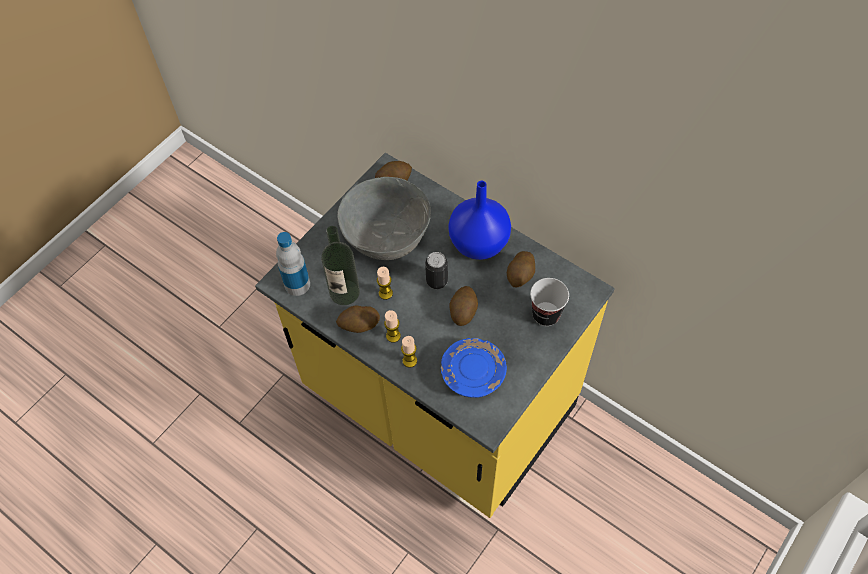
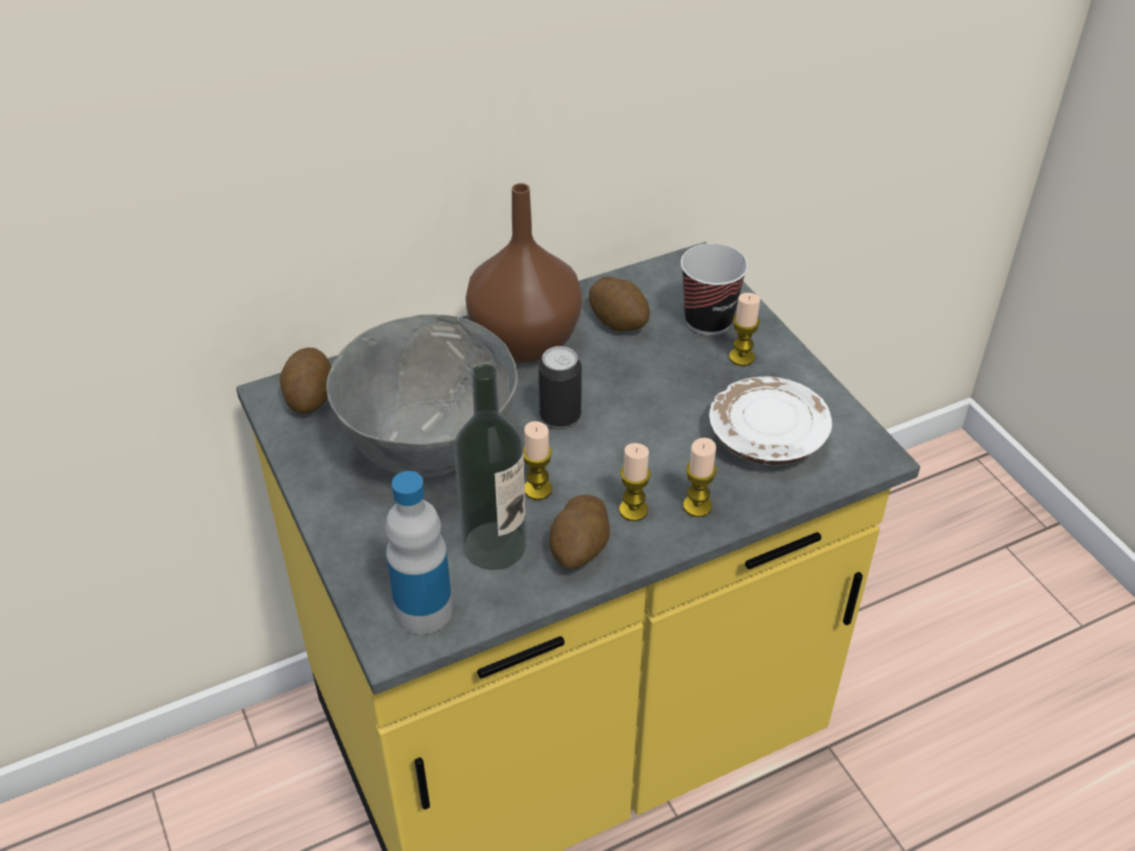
camera: 65 degrees left, 15 degrees down
(463, 311) = (641, 406): potato -> none
(472, 373) = (766, 437): blue plate -> white plate
(479, 243) = (523, 342): blue vase -> brown vase
(526, 340) = (741, 357): none -> candle

